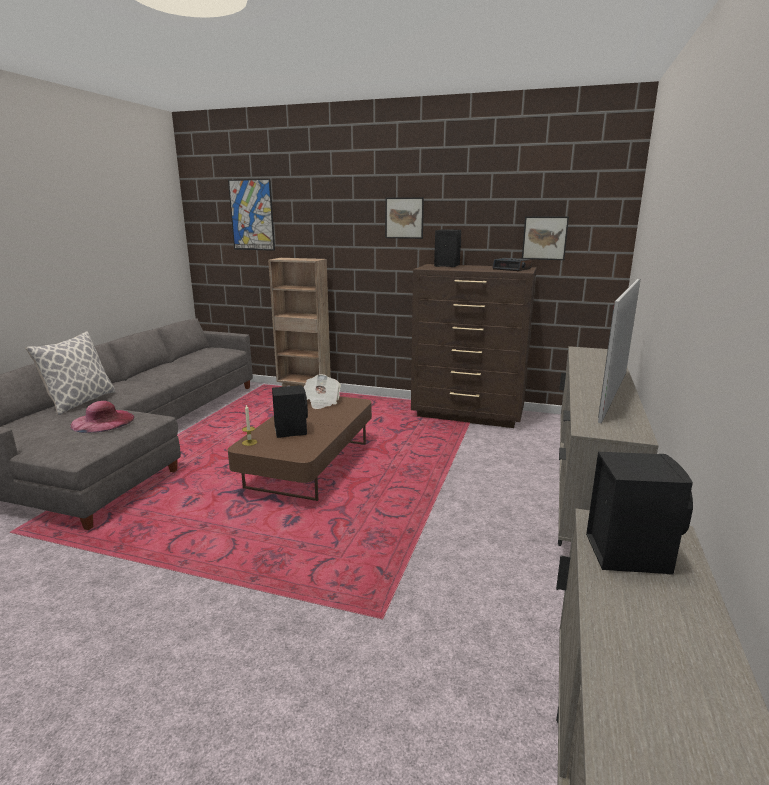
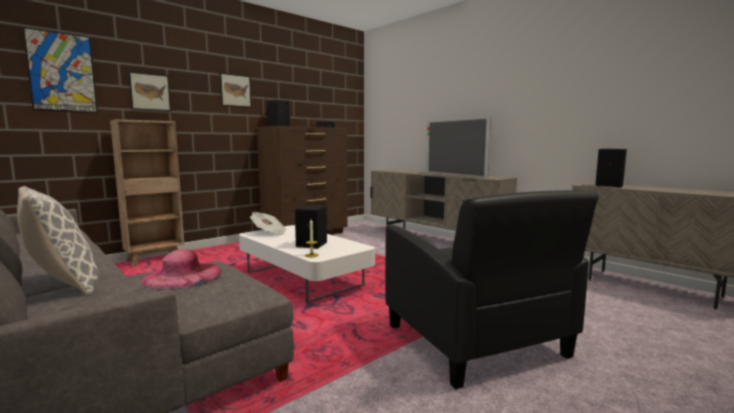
camera: 60 degrees left, 10 degrees down
(190, 616) = (475, 342): none -> black armchair
(309, 465) = (303, 279): brown coffee table -> white coffee table
(544, 238) = (325, 110): picture -> picture (150, 92)

